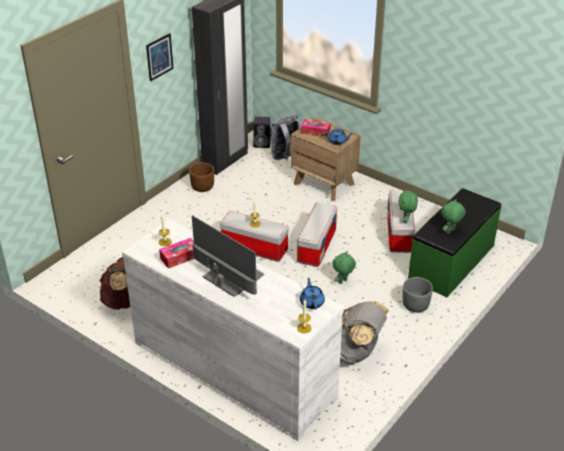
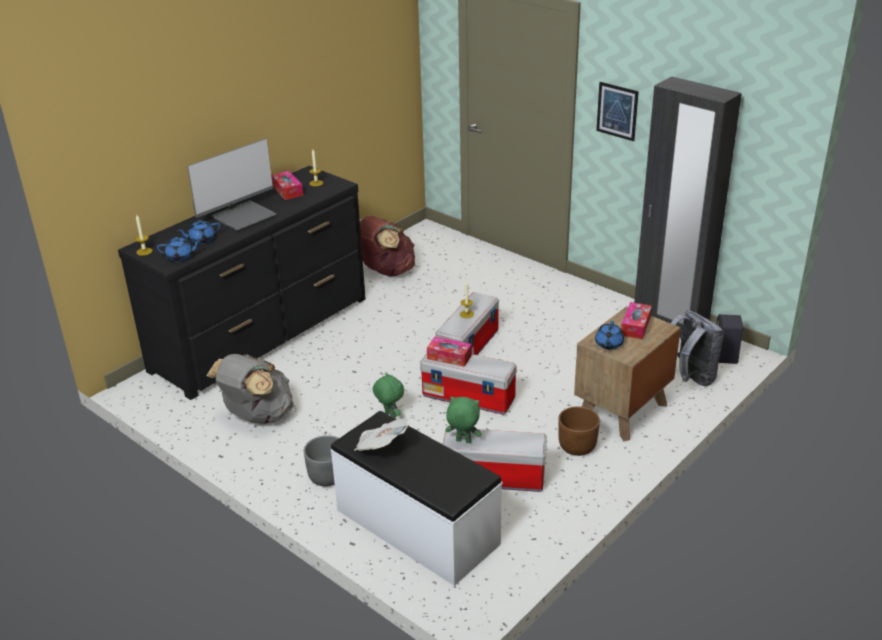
camera: 95 degrees right, 5 degrees down
(203, 187) = (602, 309): brown planter -> brown planter (577, 447)
(233, 369) = (262, 334): white dresser -> black dresser
(279, 295) = (201, 239): none -> blue teapot
(313, 229) = (449, 357): none -> tissue box
(450, 231) = (381, 446): green plush toy -> newspaper
(452, 262) = (416, 527): green bench -> white bench

